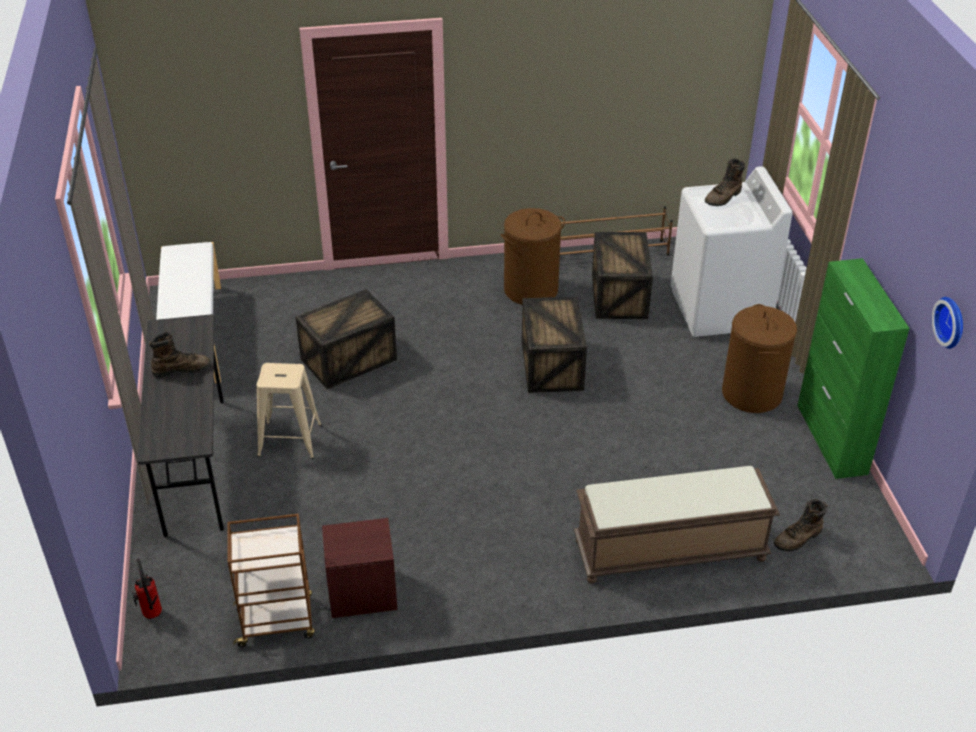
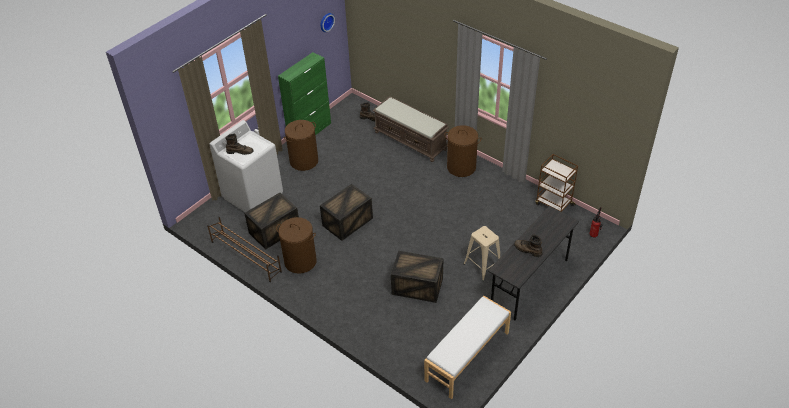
camera: 130 degrees left, 5 degrees up
(362, 593) = (517, 194): brown nightstand -> none
(517, 569) = (461, 167): none -> brown laundry basket

